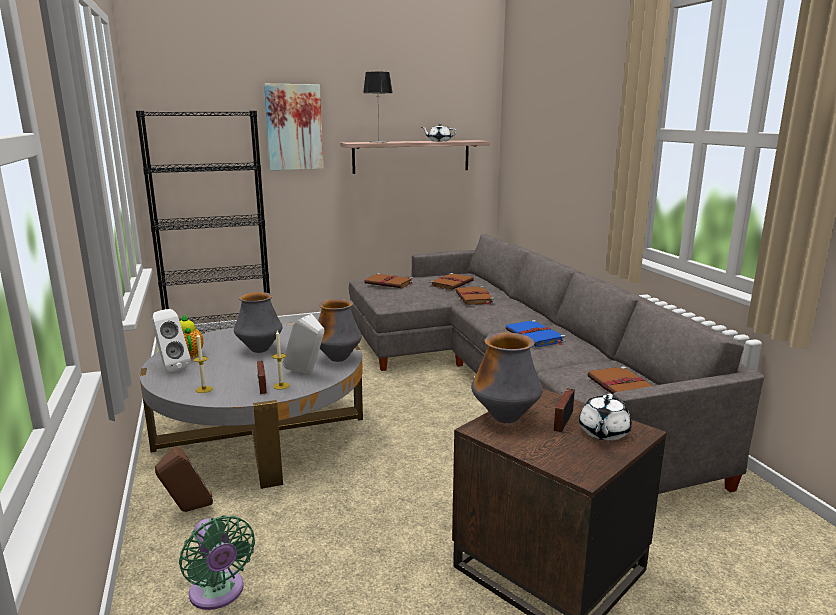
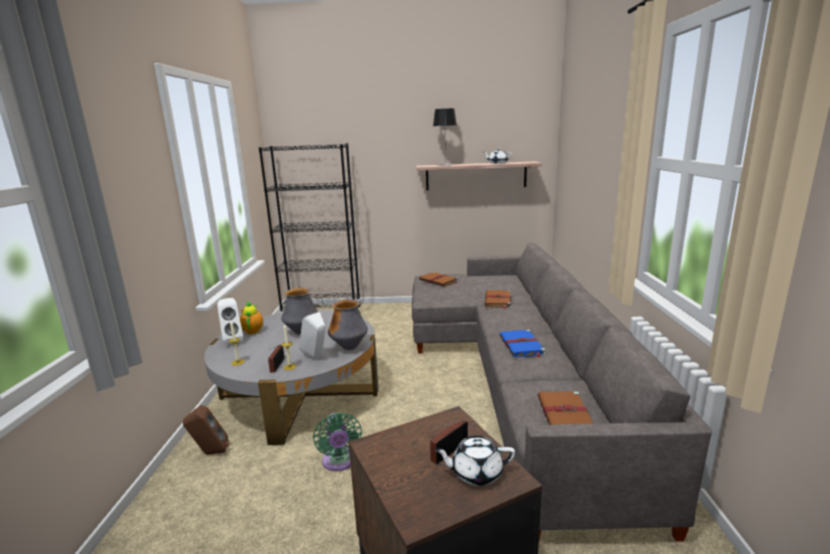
camera: 20 degrees right, 0 degrees up
(218, 594) = (182, 532): green fan -> green fan (339, 462)
(294, 127) = (380, 154): picture -> none
(452, 283) = (489, 285): brown book -> none
(505, 418) = (400, 437): vase -> none
(603, 432) = (476, 473): white teapot -> white teapot turned 45 degrees clockwise

